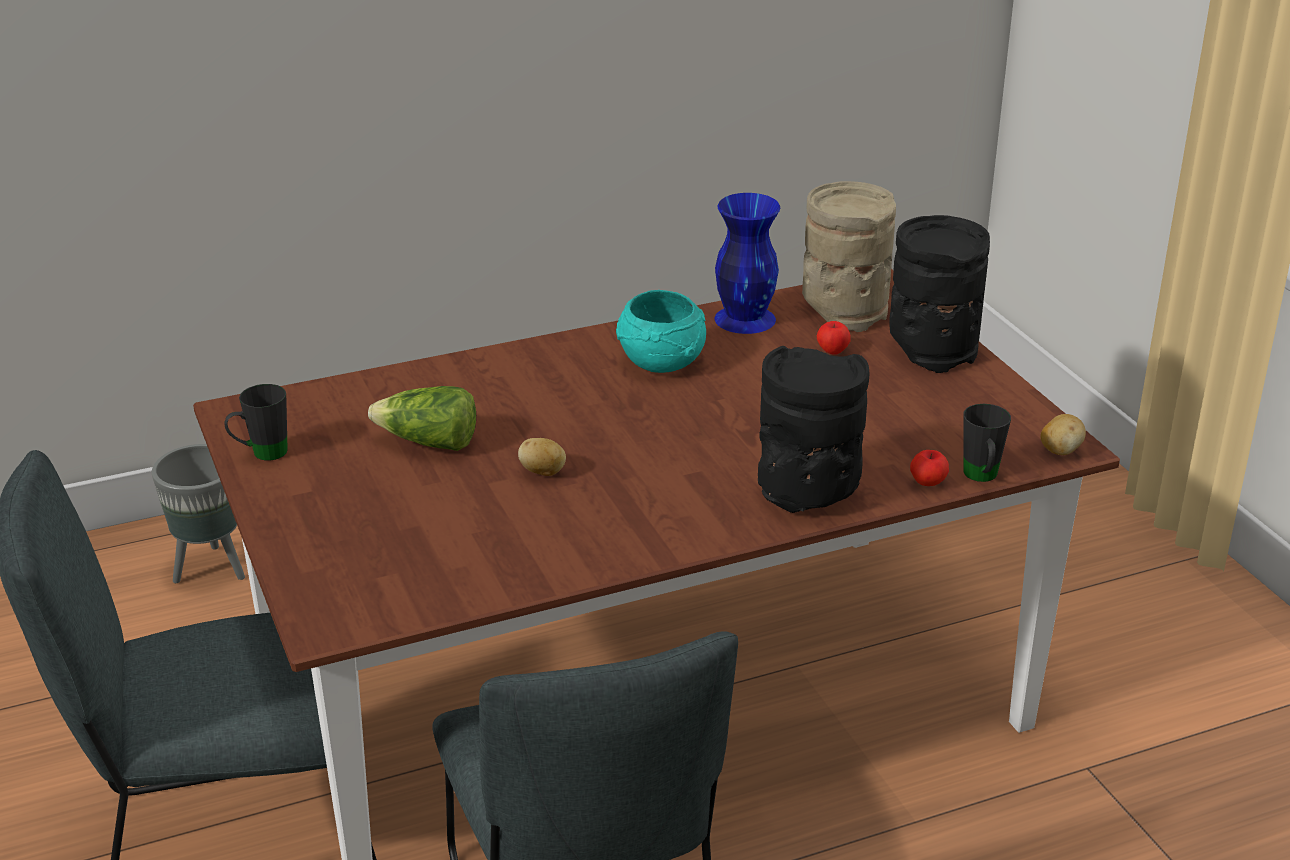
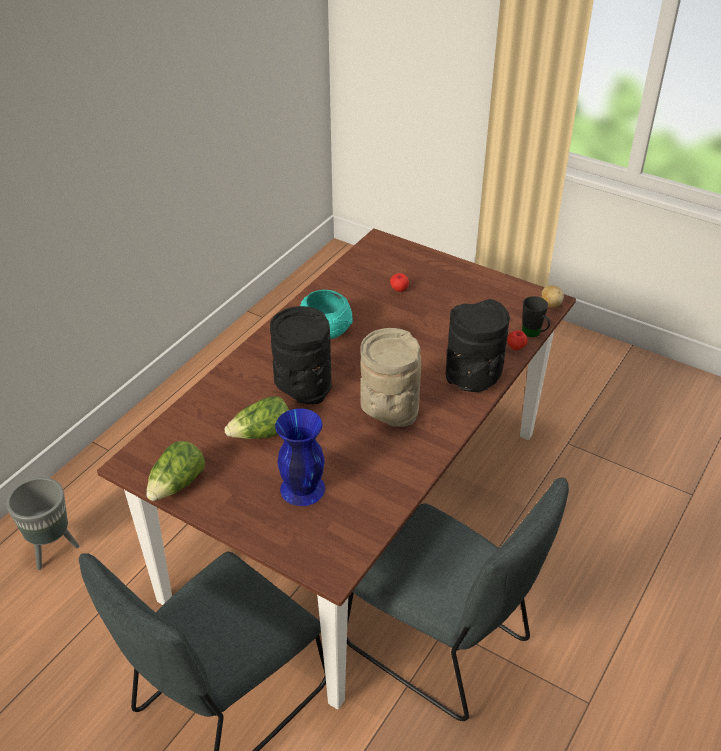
camera: 35 degrees left, 10 degrees up
(261, 454) = (177, 485): black mug -> lettuce
(543, 472) = (339, 424): potato -> none
(744, 318) = (337, 287): blue vase -> blue vase (301, 488)
(843, 311) = (380, 263): beige vase -> beige vase (388, 410)
(931, 350) = (442, 270): black vase -> black vase (302, 387)

